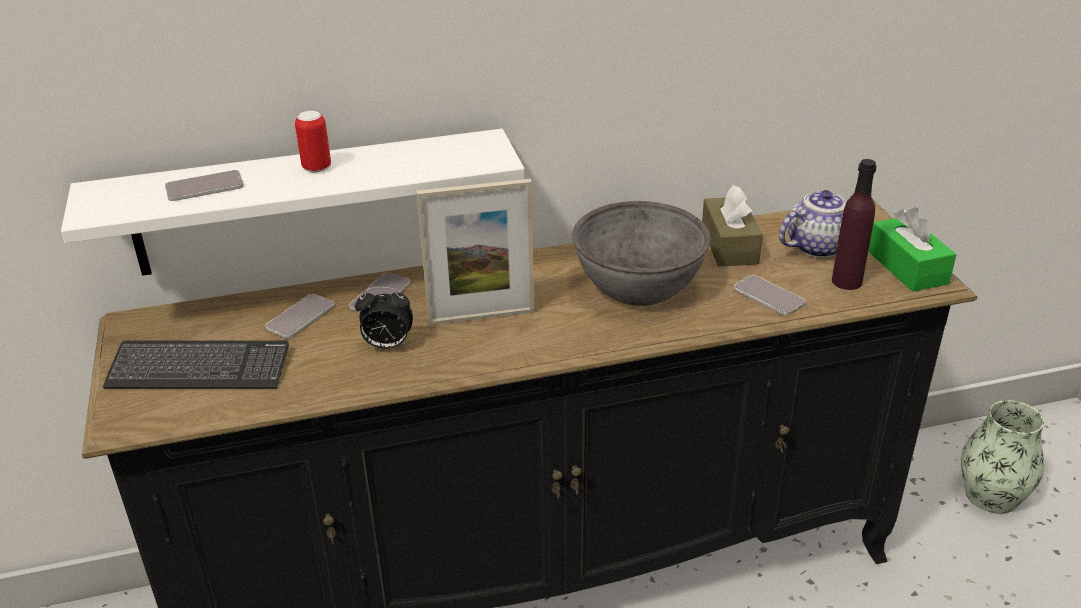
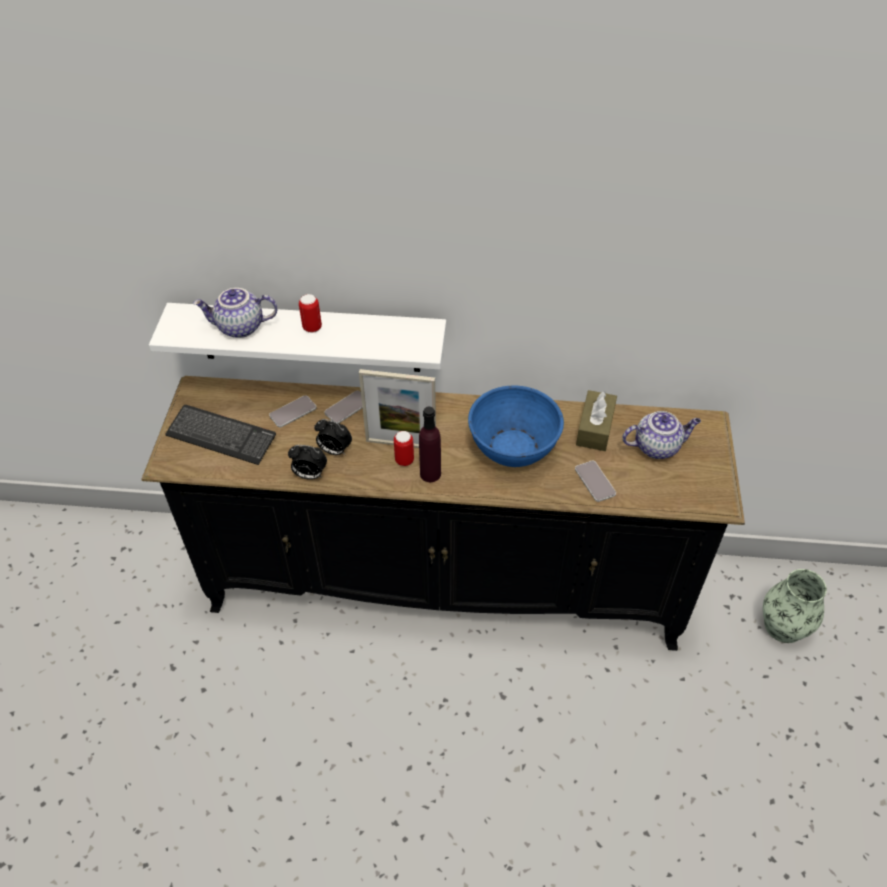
camera: 20 degrees right, 15 degrees up
(204, 187) = (240, 328): phone -> teapot
(364, 382) = (309, 475): none -> alarm clock
(497, 333) = (404, 460): none -> can
(638, 286) = (513, 447): grey bowl -> blue bowl
(846, 281) = (657, 484): purple bottle -> purple bottle (430, 474)
(907, 267) = (708, 484): green tissue box -> none

